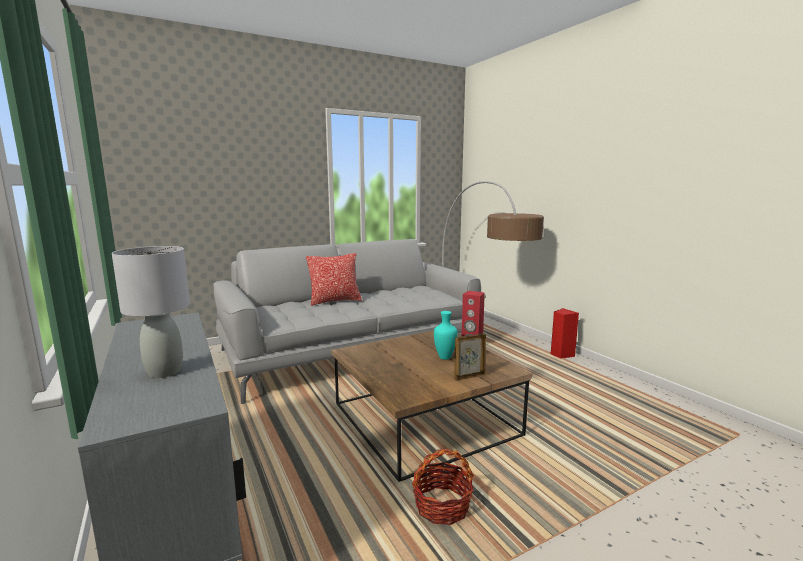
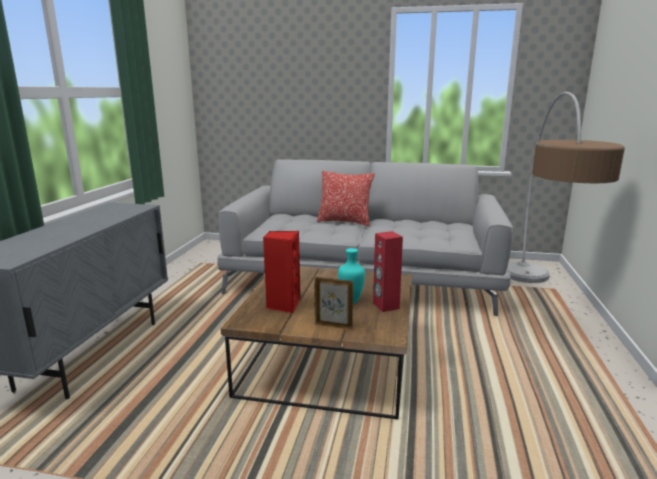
camera: 40 degrees right, 5 degrees up
(164, 372) = (48, 238): grey table lamp -> none
(442, 506) = (229, 432): basket -> none
(561, 355) = (609, 360): red speaker -> red speaker (283, 305)

